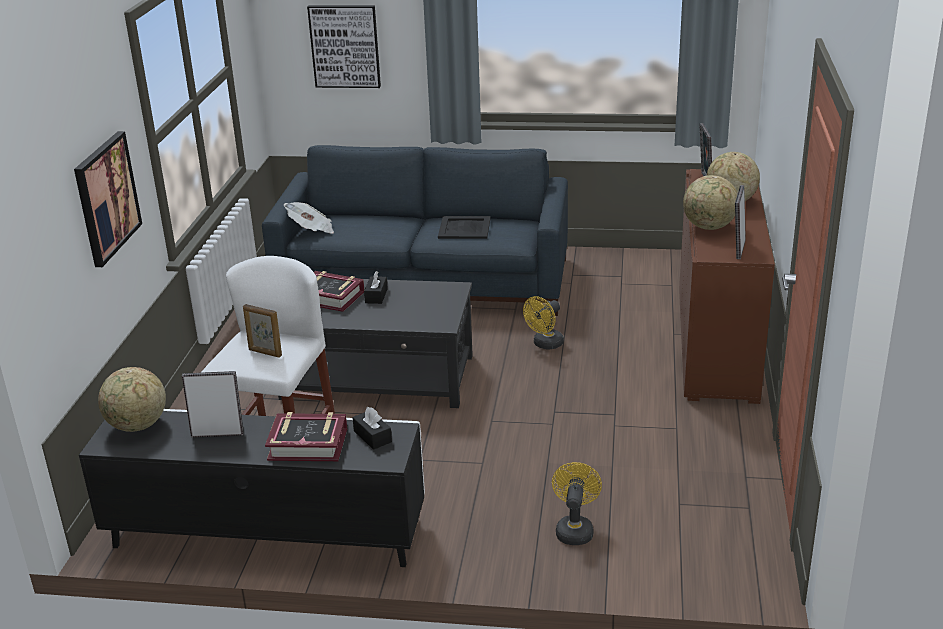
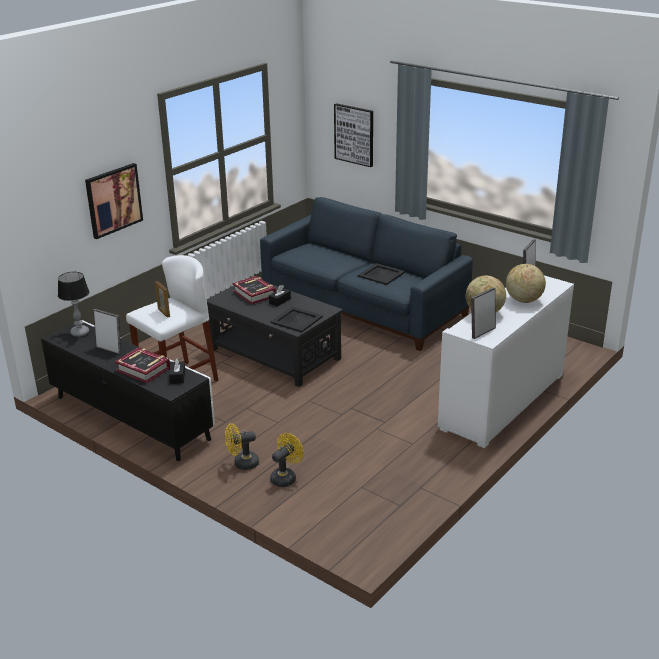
camera: 30 degrees right, 0 degrees up
(137, 426) = (80, 333): globe -> table lamp
(311, 230) = (293, 251): newspaper -> none
(430, 313) = (296, 320): none -> black tray
(545, 344) = (391, 366): yellow fan -> yellow fan (242, 464)
(716, 343) = (502, 401): brown cabinet -> white cabinet

